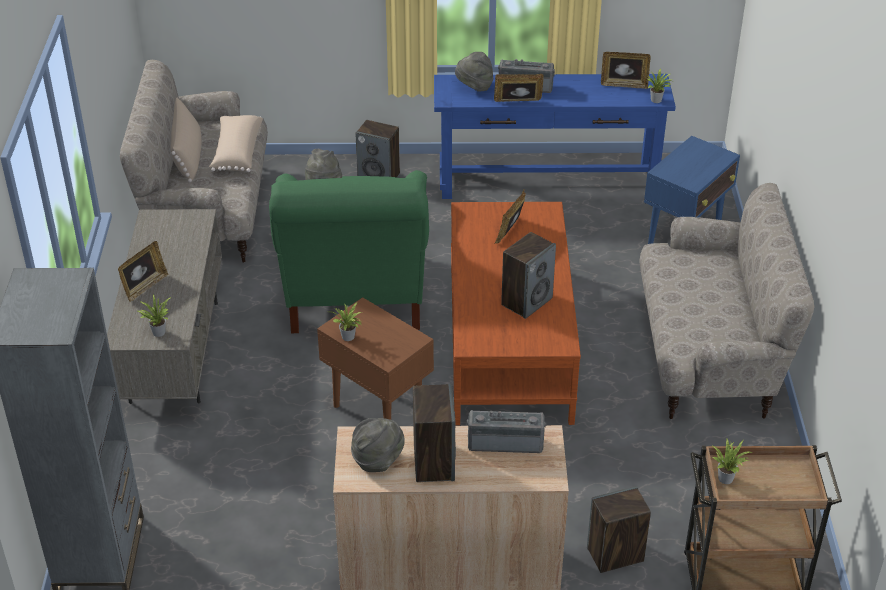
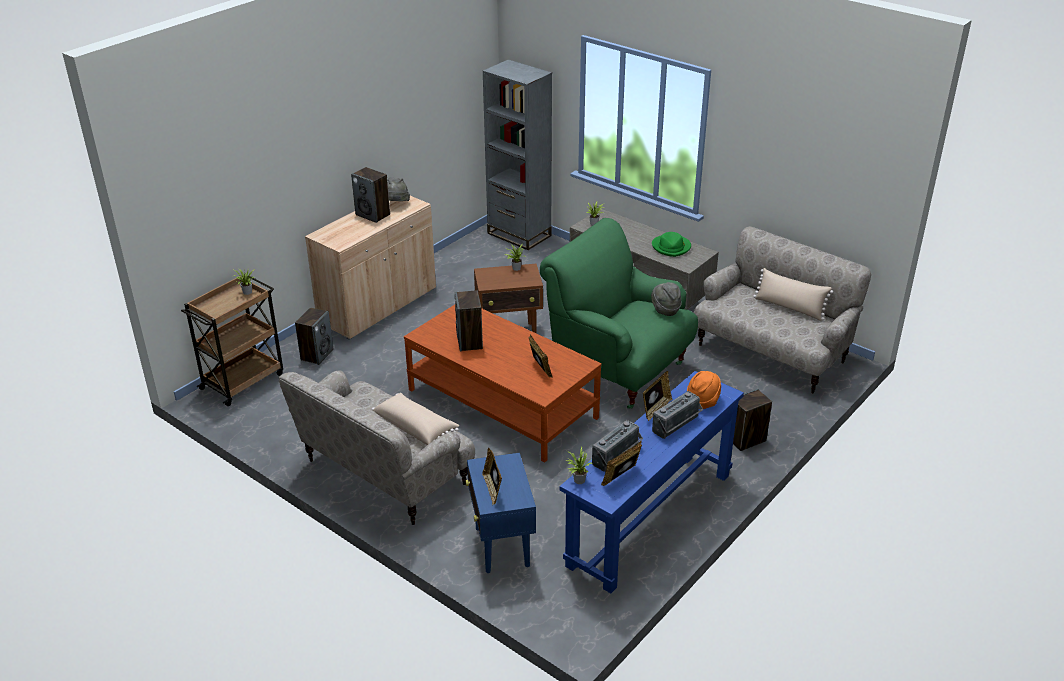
camera: 130 degrees right, 5 degrees down
(144, 287) = (638, 231): picture frame -> picture frame (492, 489)
(163, 245) = (671, 247): none -> green hat
(236, 153) = (773, 325): beige pillow -> beige pillow (416, 427)
(474, 87) = (703, 401): grey hat -> orange hat
(505, 441) = (354, 235): radio -> radio (617, 457)

